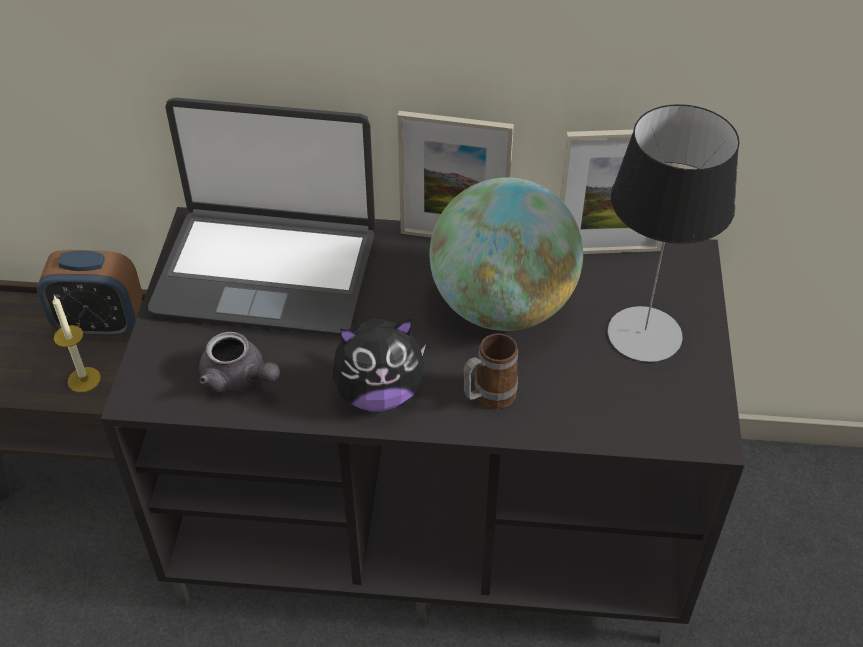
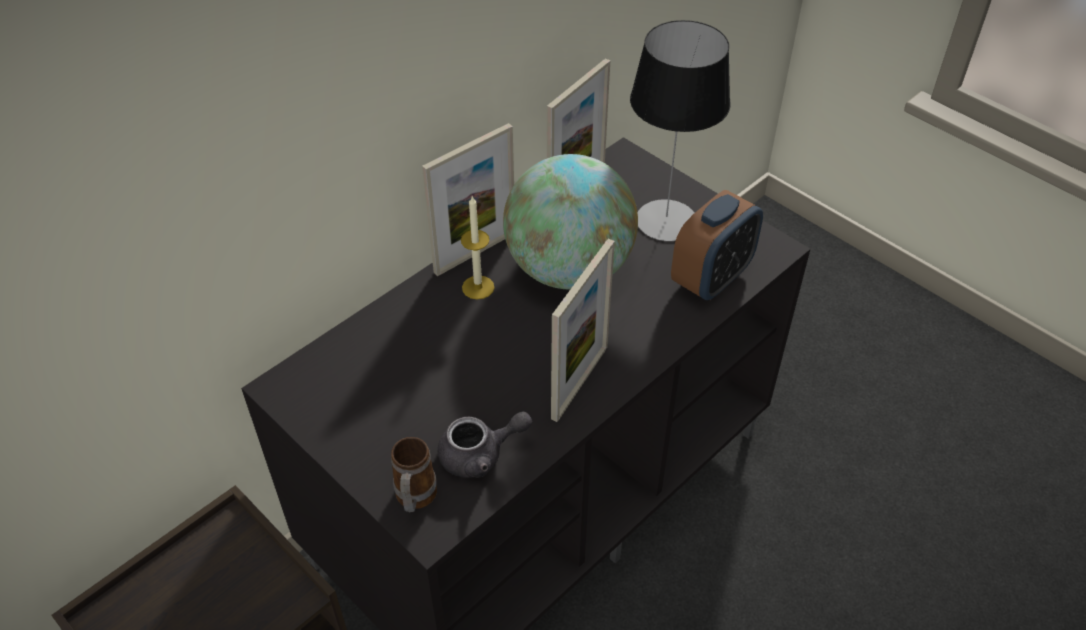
camera: 50 degrees left, 0 degrees up
(84, 379) = (265, 602): candle -> candle (478, 287)
(100, 324) = (215, 554): alarm clock -> alarm clock (711, 278)
(267, 271) = (385, 373): laptop -> none
(379, 393) = (580, 382): plush toy -> picture frame
(487, 397) = (642, 328): mug -> mug (414, 500)

